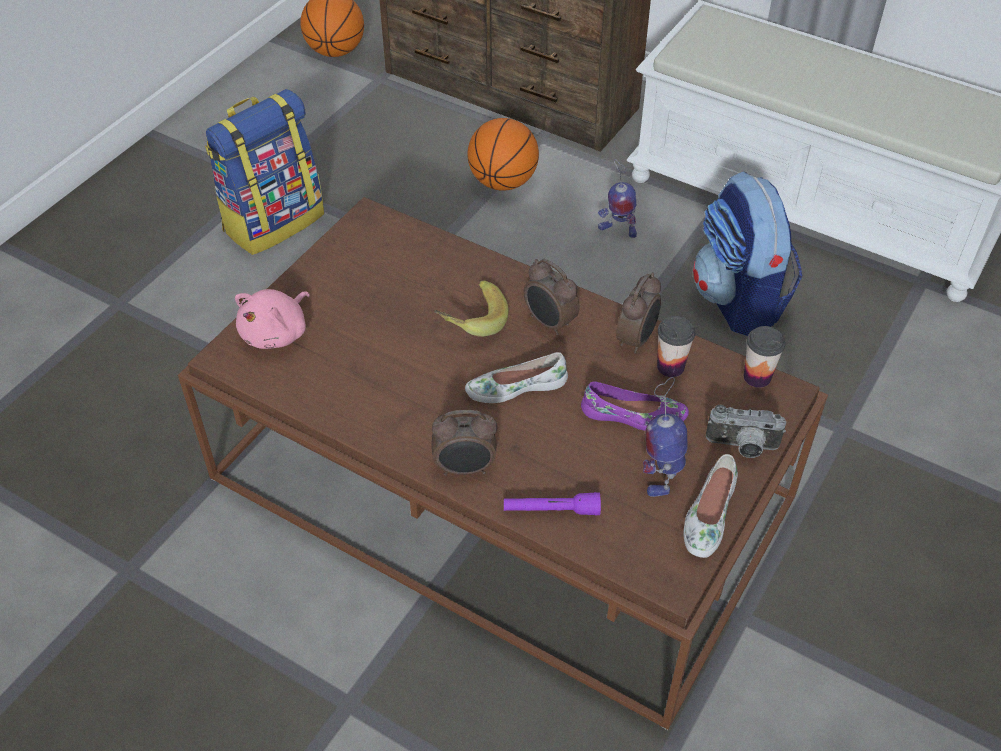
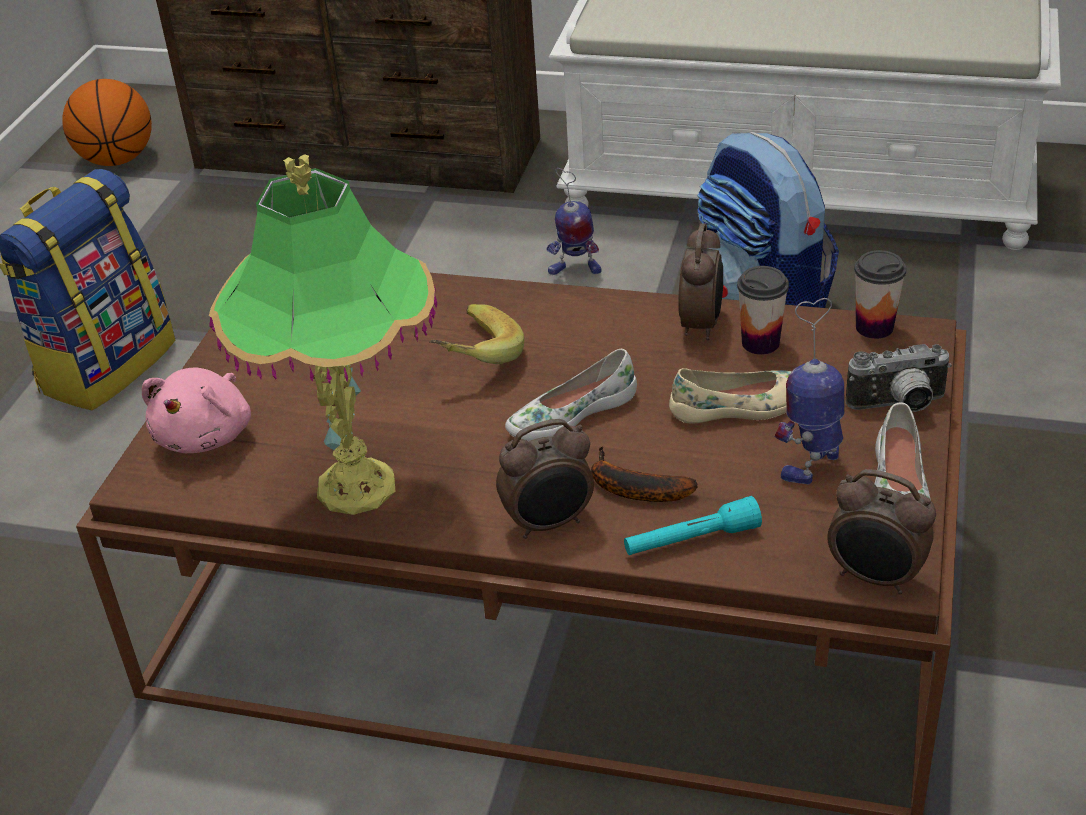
camera: 15 degrees left, 10 degrees down
(354, 403) = (356, 487): none -> table lamp
(503, 182) = (403, 252): basketball -> none
(530, 458) = (632, 488): none -> banana
(549, 323) = (579, 334): alarm clock -> alarm clock (875, 578)
(551, 510) = (691, 540): purple flashlight -> turquoise flashlight
(633, 416) = (742, 407): purple shoe -> beige shoe
(661, 474) = (813, 462): toy robot -> toy robot turned 45 degrees clockwise

